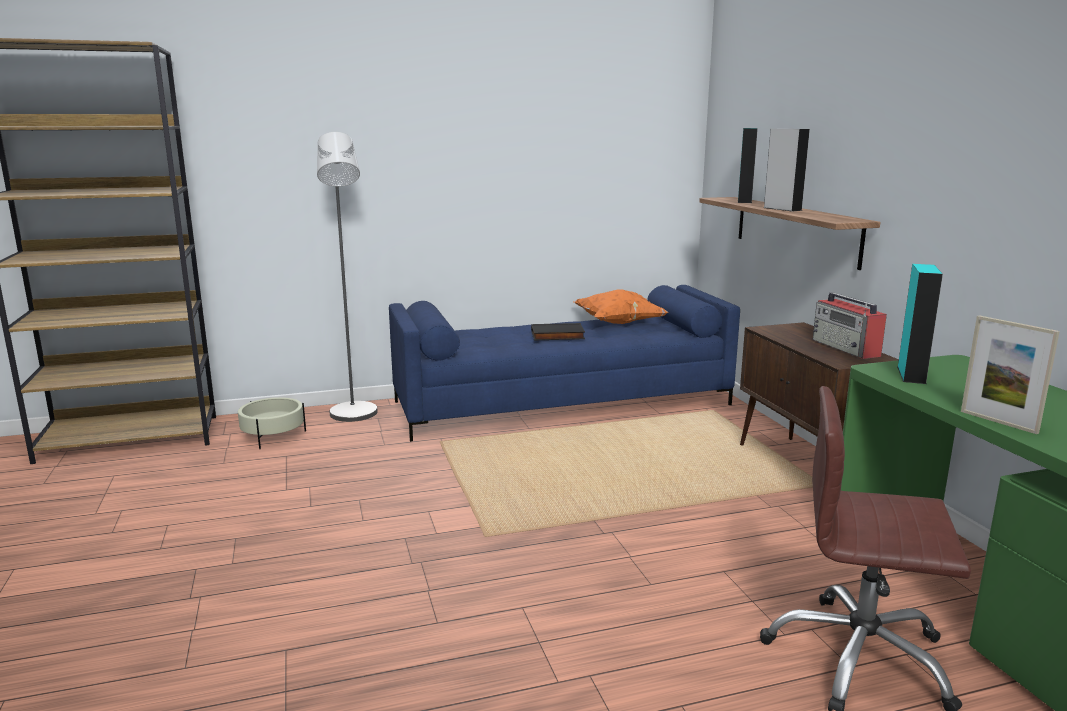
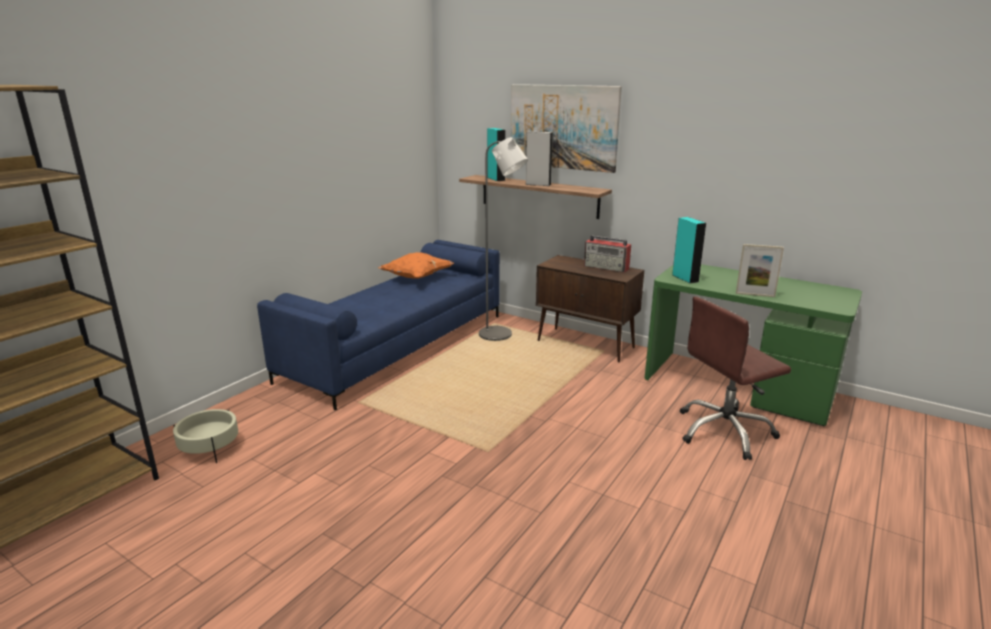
camera: 40 degrees left, 5 degrees up
(354, 416) = (255, 407): grey floor lamp -> grey floor lamp (501, 336)
(557, 336) = (397, 297): black book -> none
(830, 122) = (563, 127): none -> picture

